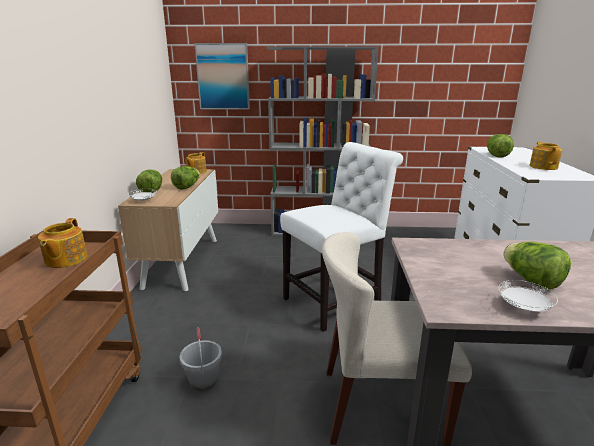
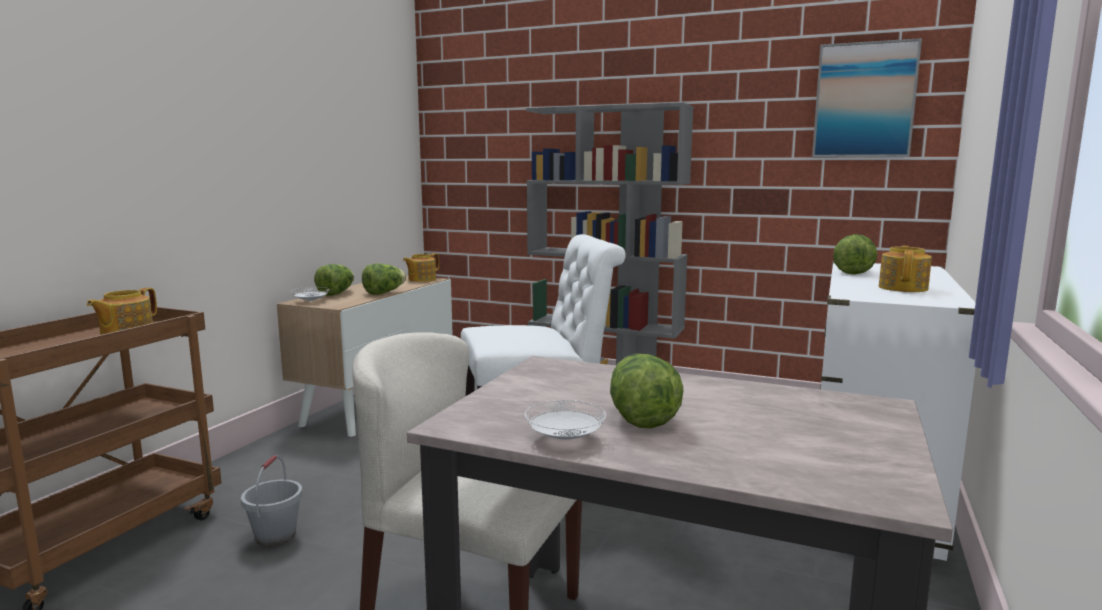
camera: 20 degrees right, 10 degrees down
(223, 77) = (483, 152): picture -> picture (864, 100)

